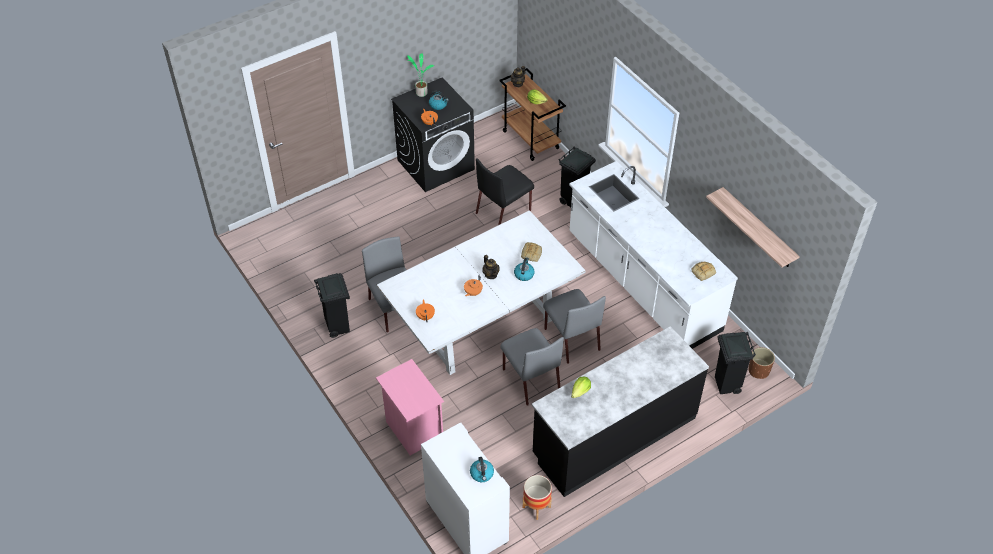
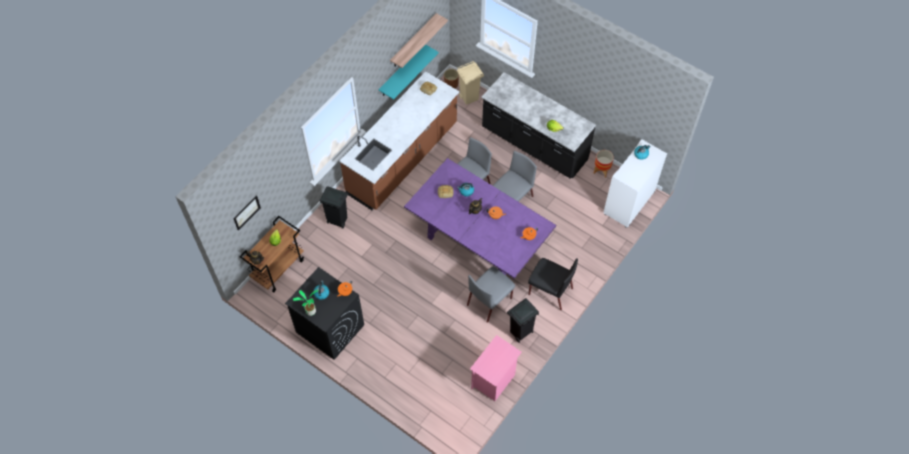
camera: 110 degrees left, 10 degrees up
(413, 430) = (581, 253): pink nightstand -> pink nightstand (494, 381)
(482, 323) = (478, 242): white dining table -> purple dining table
(504, 211) = (365, 263): black chair -> black chair (549, 291)
(546, 38) = (246, 212): none -> picture
(642, 283) = (403, 159): white counter -> brown counter
(727, 385) = (469, 97): black trash can -> beige trash can
(731, 234) = (401, 71): none -> turquoise shelf

